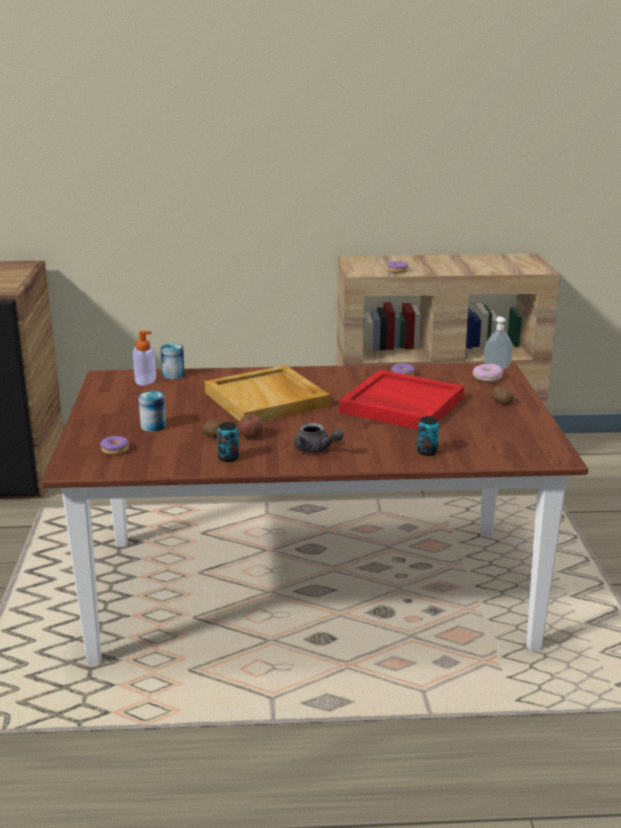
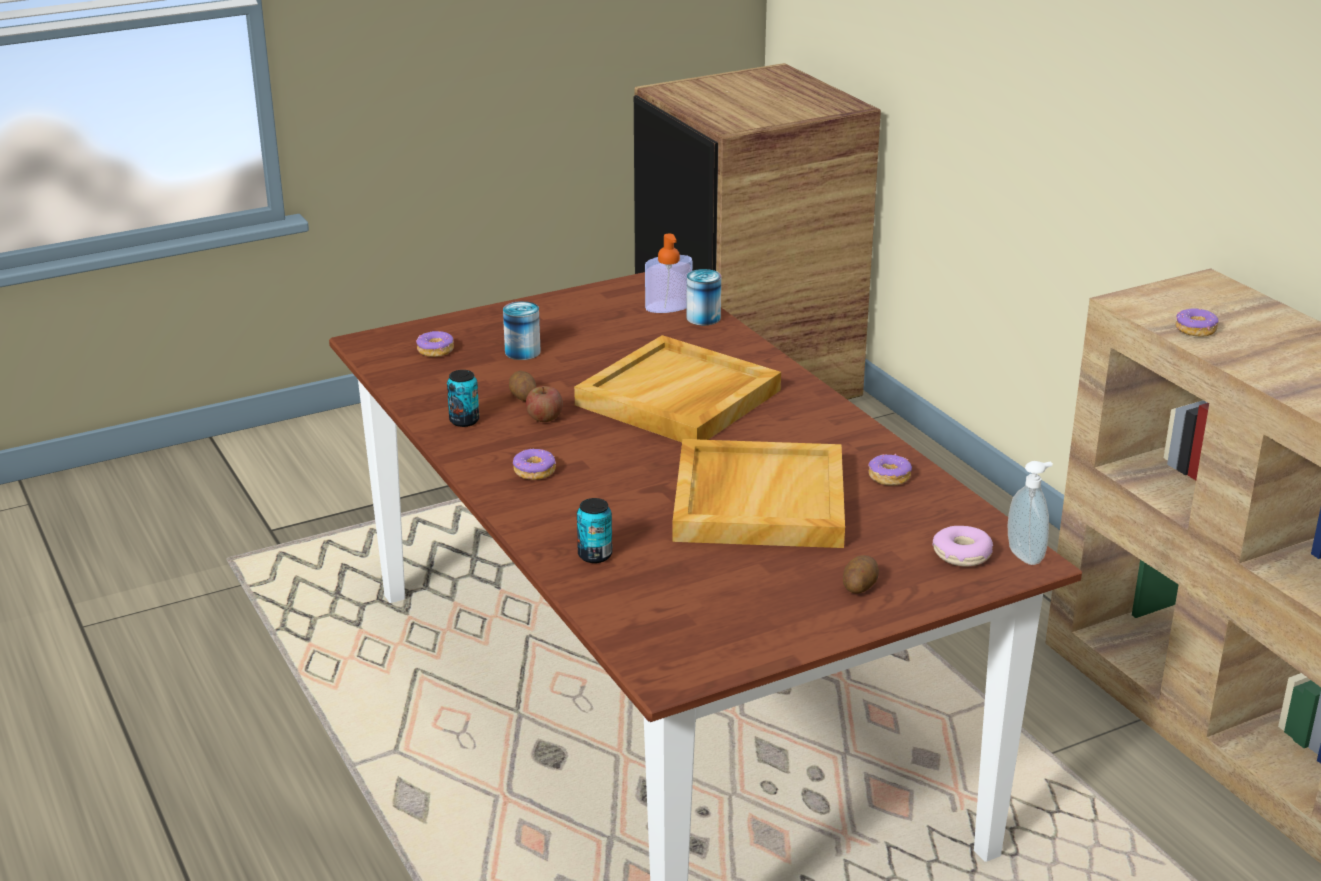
camera: 65 degrees right, 5 degrees up
(316, 450) = (535, 471): grey teapot -> donut
(400, 405) = (757, 500): red tray -> beige tray

